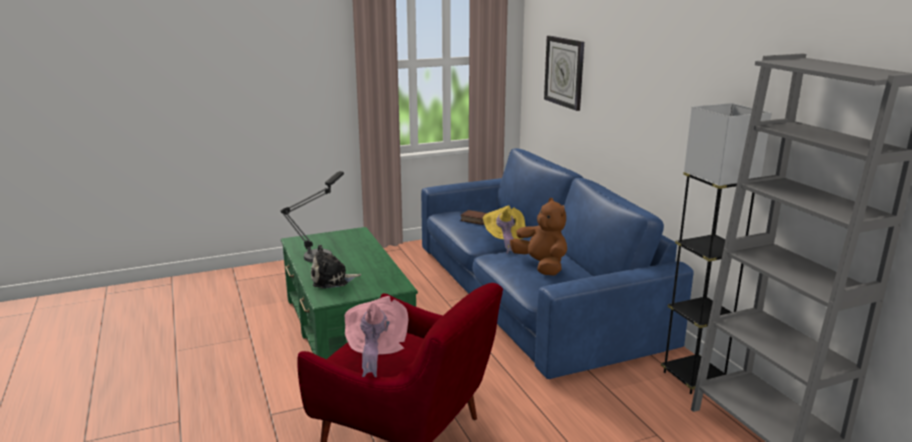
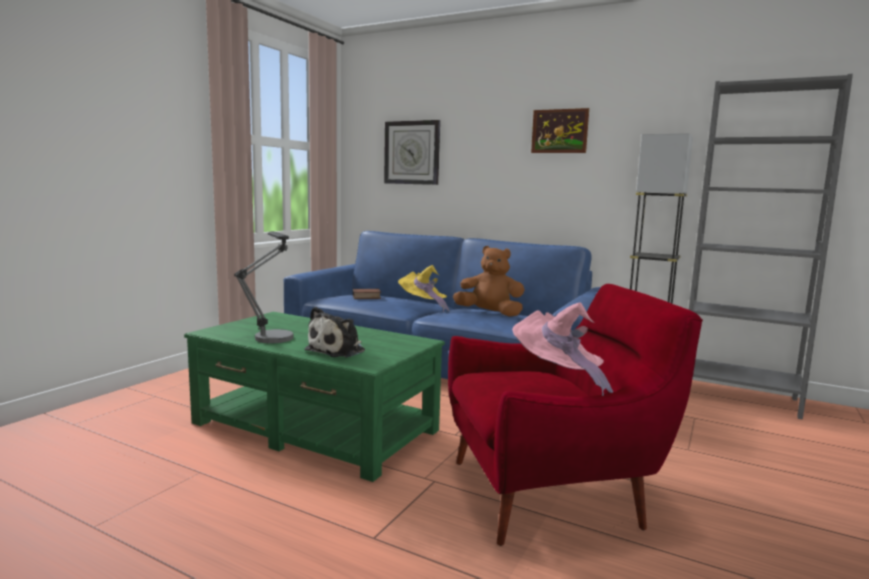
camera: 40 degrees left, 10 degrees down
(668, 74) = (559, 131): none -> picture

